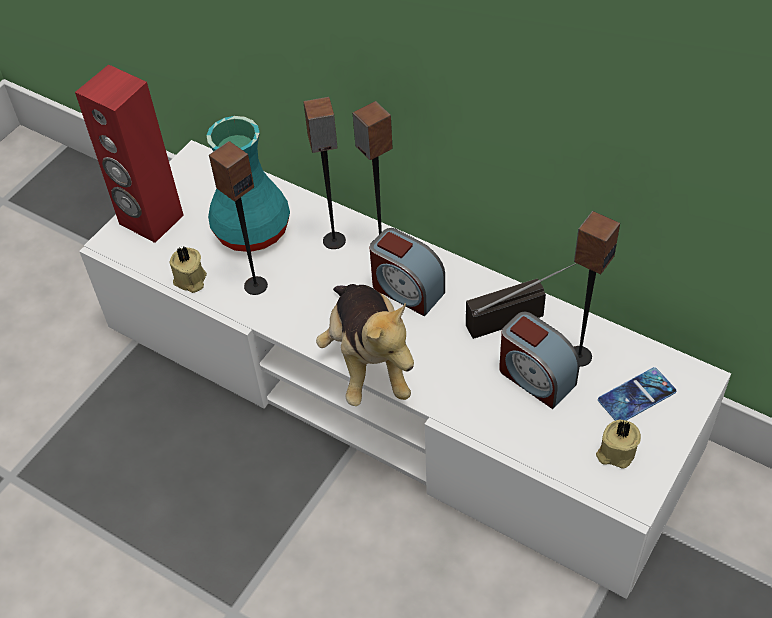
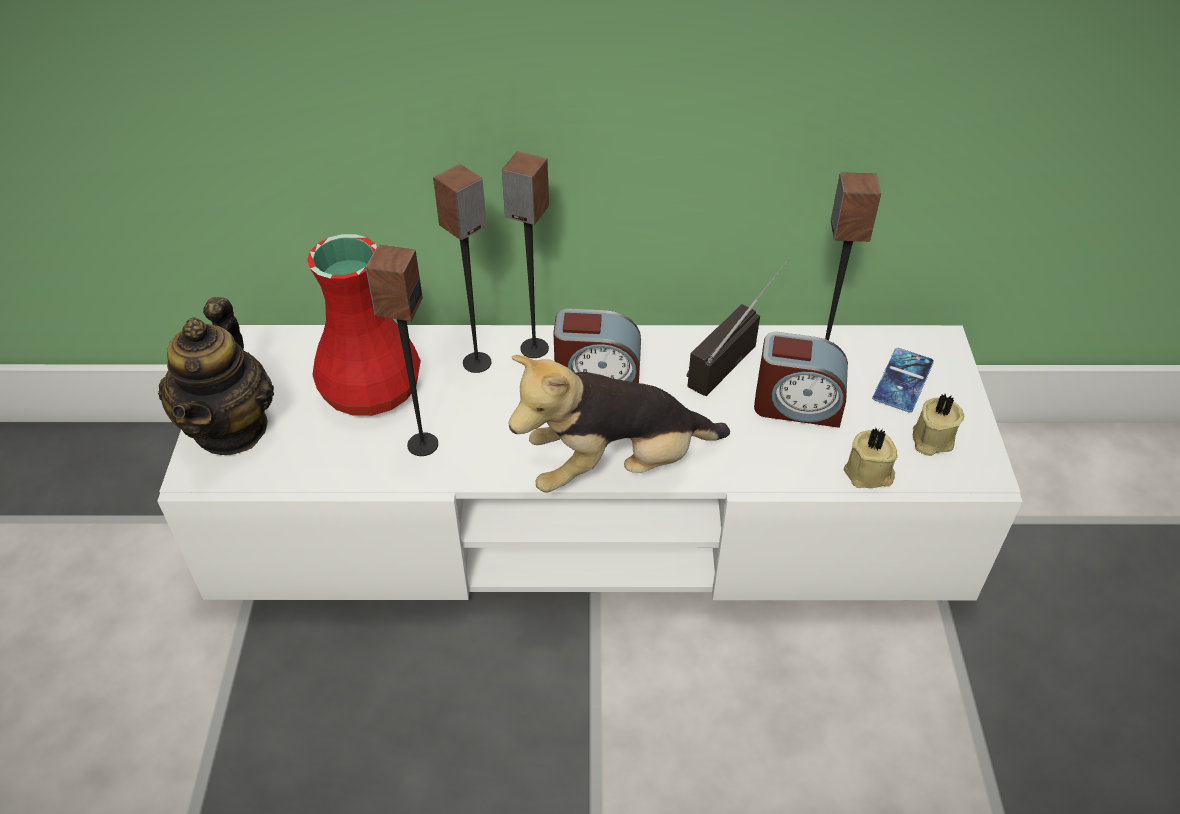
camera: 35 degrees left, 5 degrees down
(150, 220) = (231, 428): red speaker -> teapot
(190, 280) = (336, 472): beige candle -> beige candle (869, 474)
(254, 229) = (372, 387): turquoise vase -> red vase
(368, 361) = (616, 466): plush toy -> plush toy turned 120 degrees clockwise

